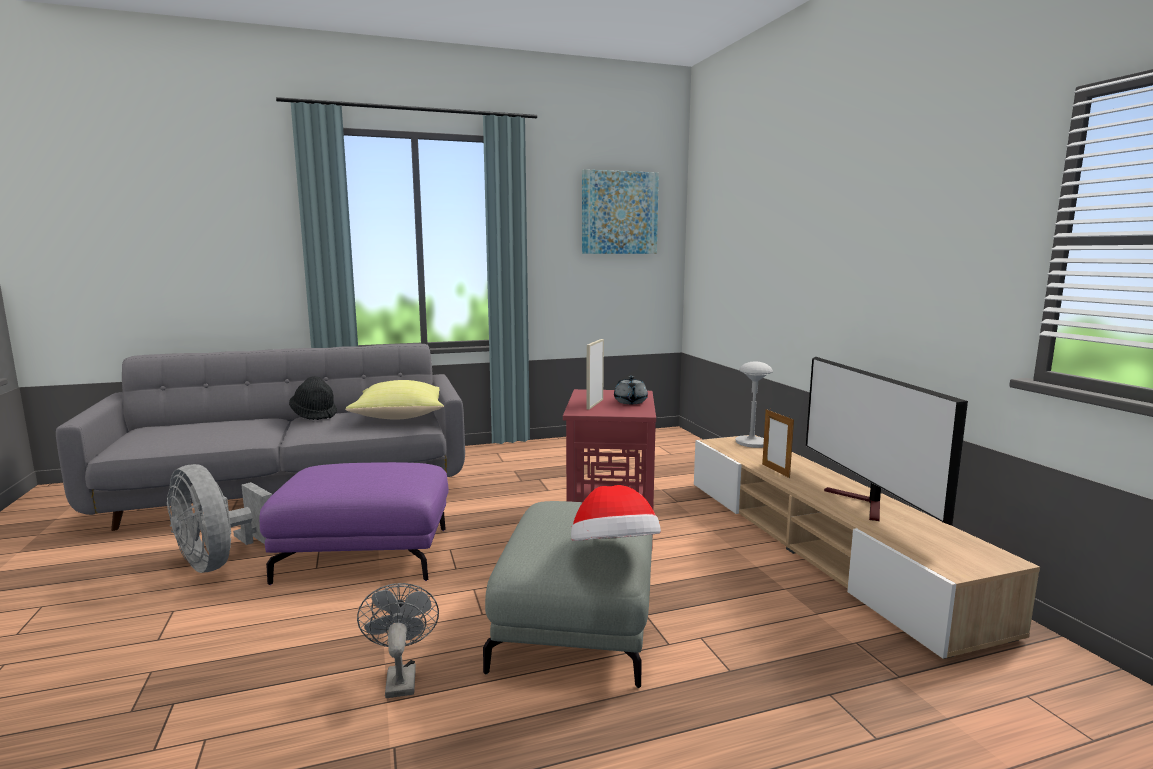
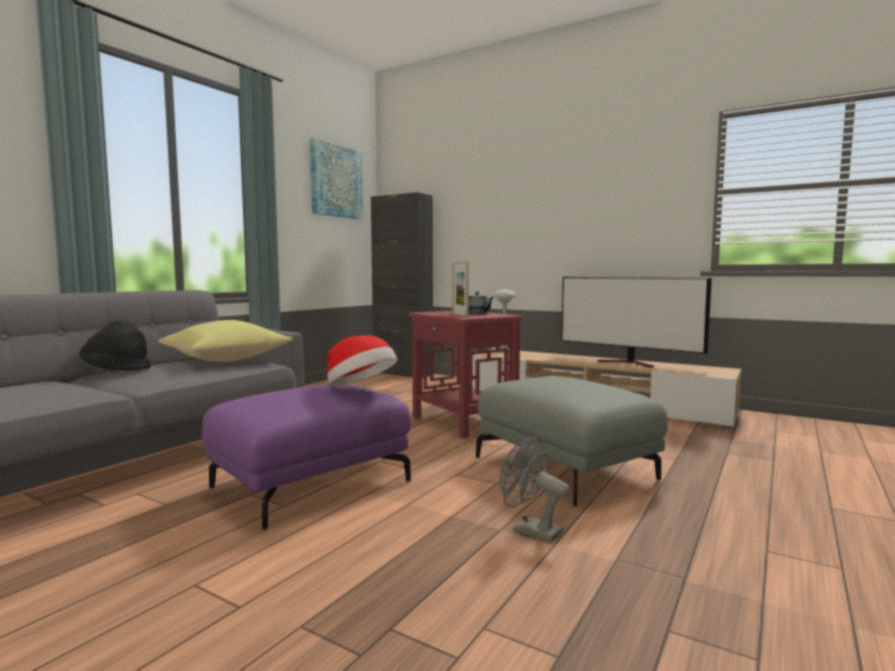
camera: 40 degrees left, 5 degrees down
(218, 562) = (147, 537): grey fan -> none
(614, 553) = (626, 387): hat -> hat (360, 388)
(683, 441) = (403, 373): none -> black cabinet
(775, 470) = (552, 359): picture frame -> none

